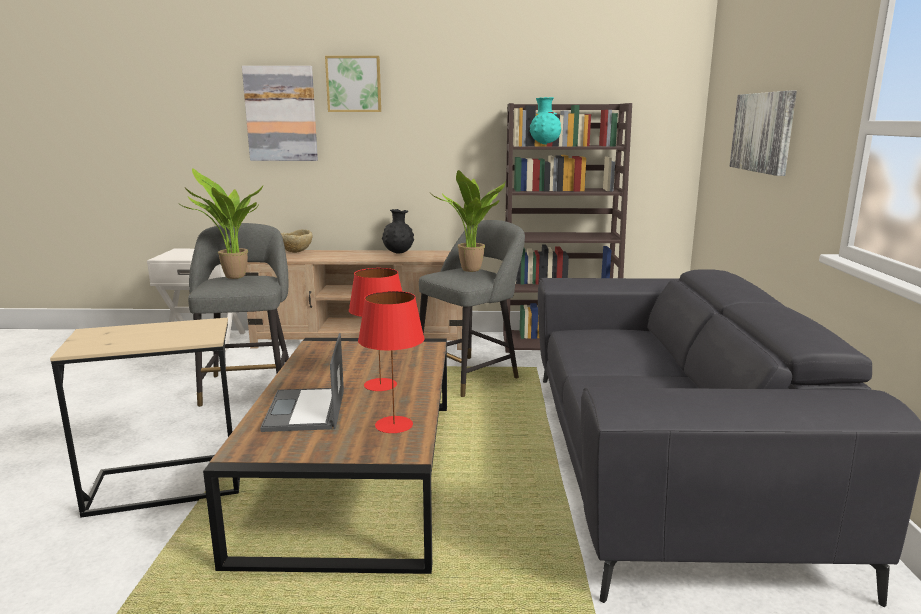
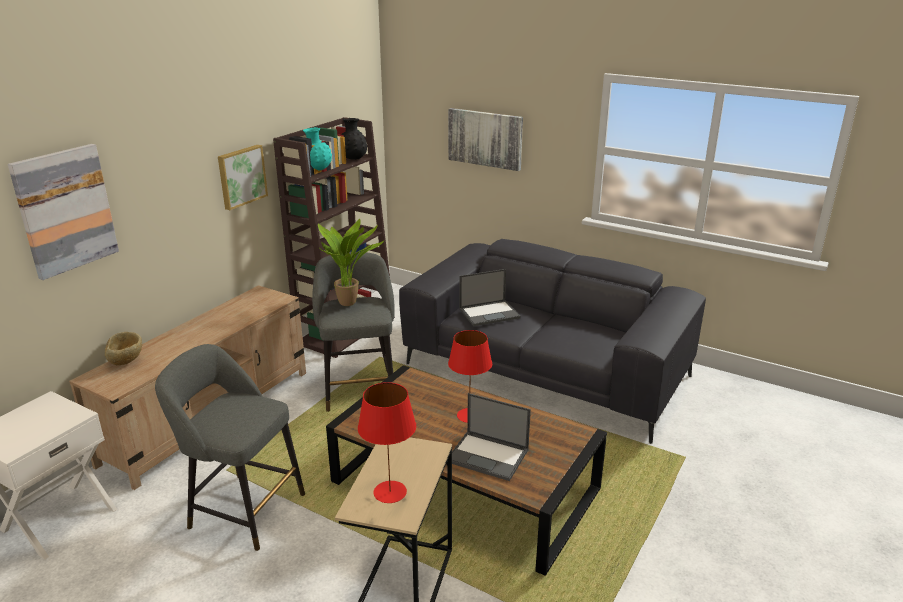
camera: 60 degrees left, 10 degrees up
(232, 277) = (214, 414): potted plant -> none
(354, 84) = (139, 153): picture -> picture (241, 176)
(394, 425) = (539, 427): red table lamp -> red table lamp (390, 492)
(398, 253) = (219, 314): black vase -> black vase (353, 159)
(607, 340) = (490, 313): none -> laptop

